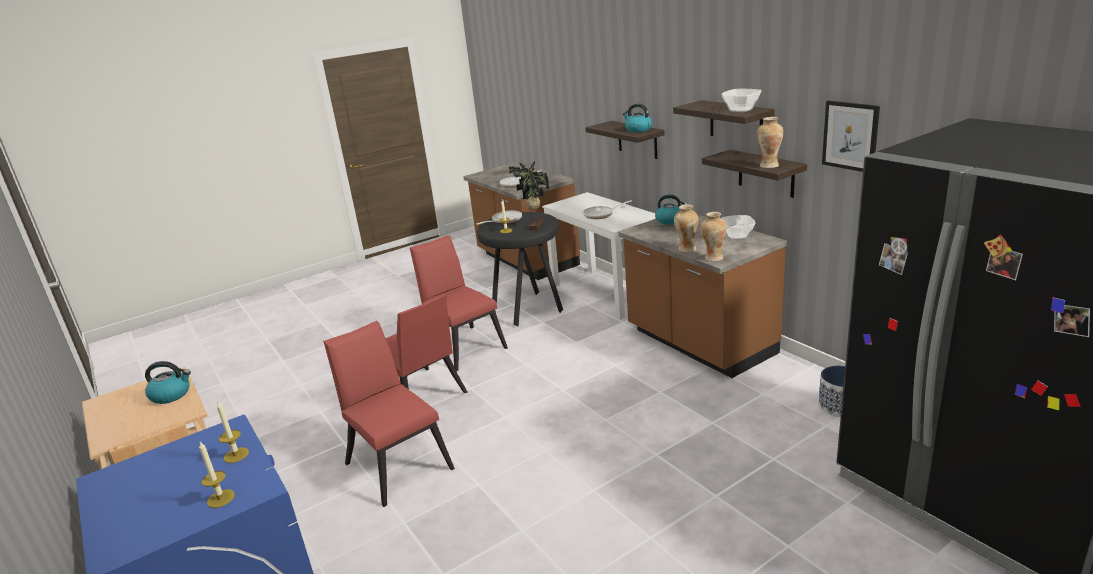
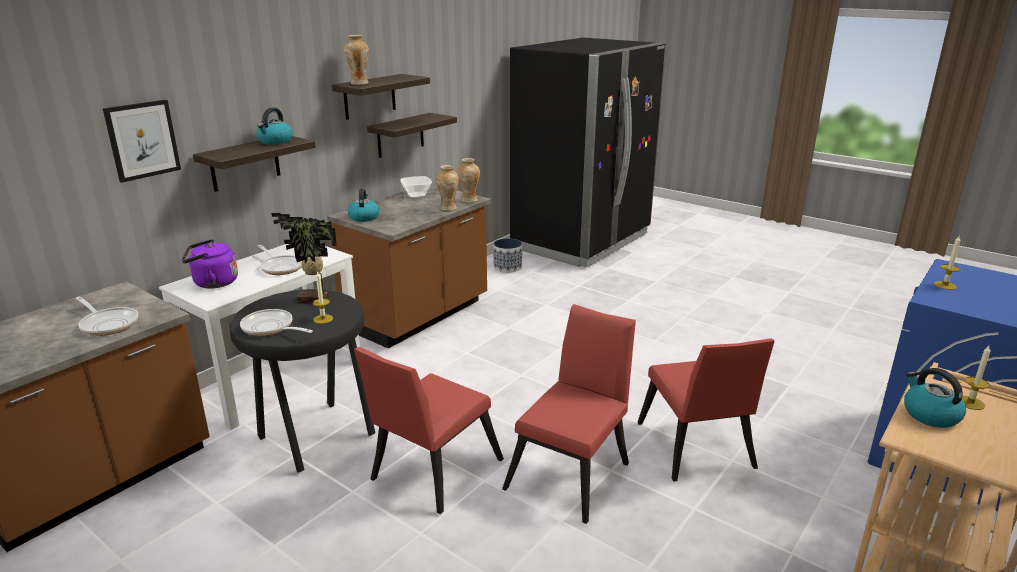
camera: 110 degrees left, 0 degrees up
(220, 498) = (978, 275): candle -> candle (970, 403)
(397, 462) = (696, 450): red chair -> red chair turned 45 degrees counterclockwise
(584, 202) = (213, 283): none -> purple kettle
(740, 110) = (399, 77): bowl -> none
(768, 166) = (433, 118): vase -> vase (358, 83)
(850, 136) = (453, 79): picture -> picture (142, 140)

